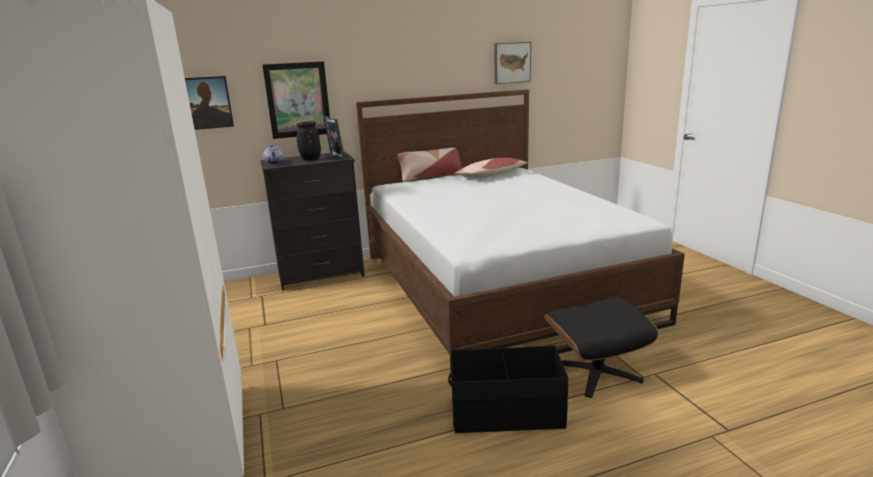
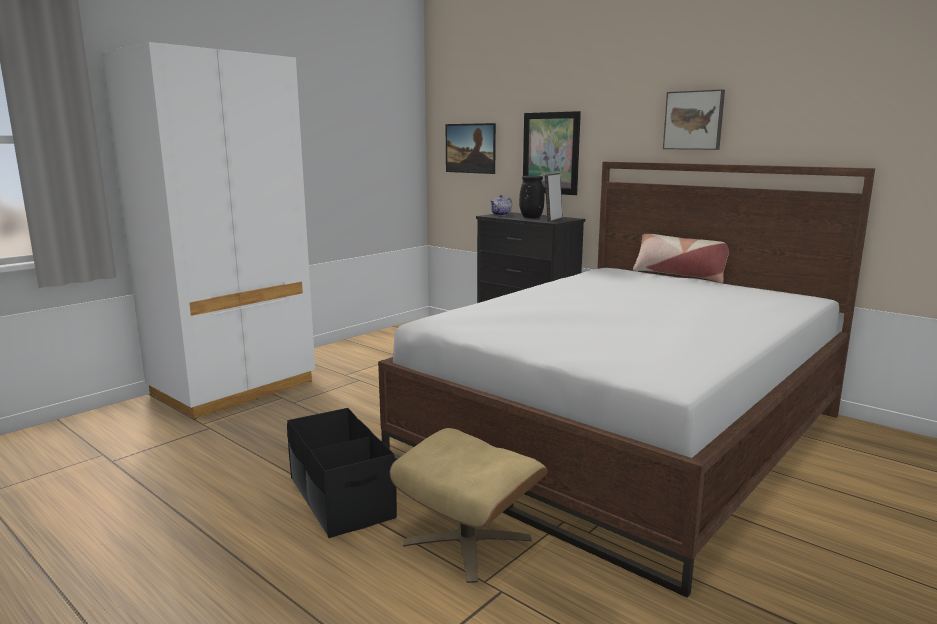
camera: 60 degrees right, 5 degrees down
(491, 175) = (742, 292): pillow -> none
(511, 62) = (851, 121): picture -> picture (694, 120)
(596, 371) = (468, 541): black ottoman -> beige ottoman

